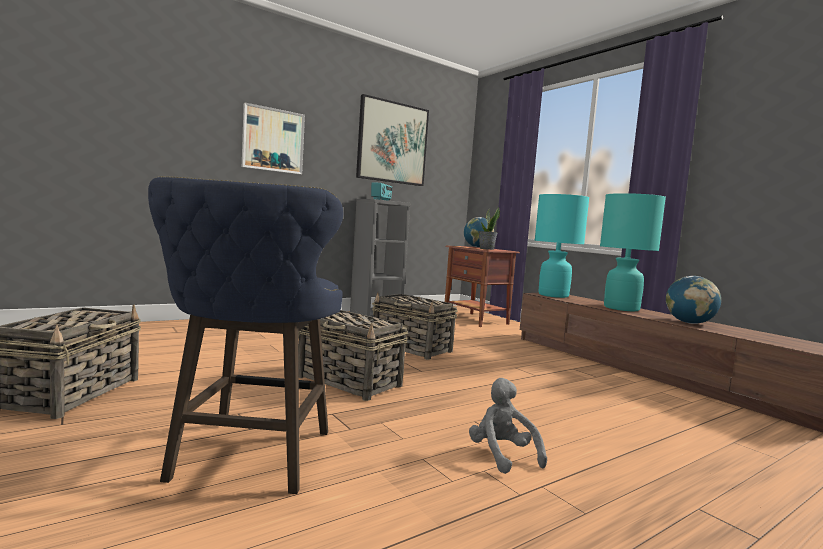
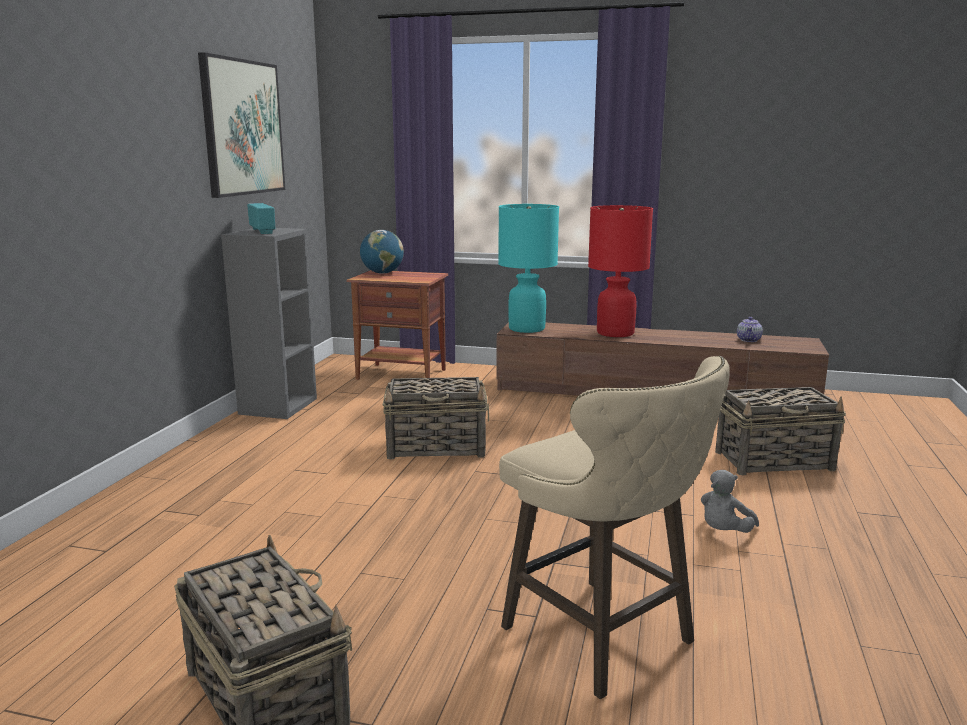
camera: 40 degrees left, 10 degrees up
(250, 458) = (603, 638): blue stool -> beige stool
(273, 140) = (105, 161): picture -> none
(350, 382) = (485, 520): basket -> basket (775, 461)
(486, 249) = (412, 278): potted plant -> none
(502, 455) = (724, 532): grey plush toy -> grey plush toy turned 75 degrees counterclockwise
(621, 308) = (615, 333): turquoise table lamp -> red table lamp
(689, 323) = (692, 339): globe -> none
(756, 334) = (749, 340): none -> teapot

